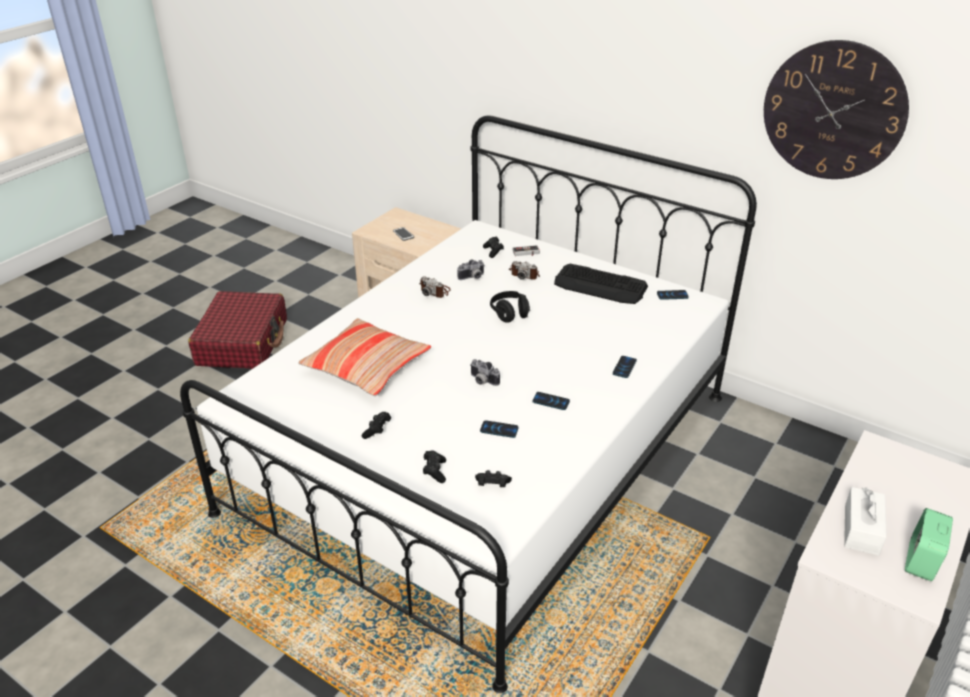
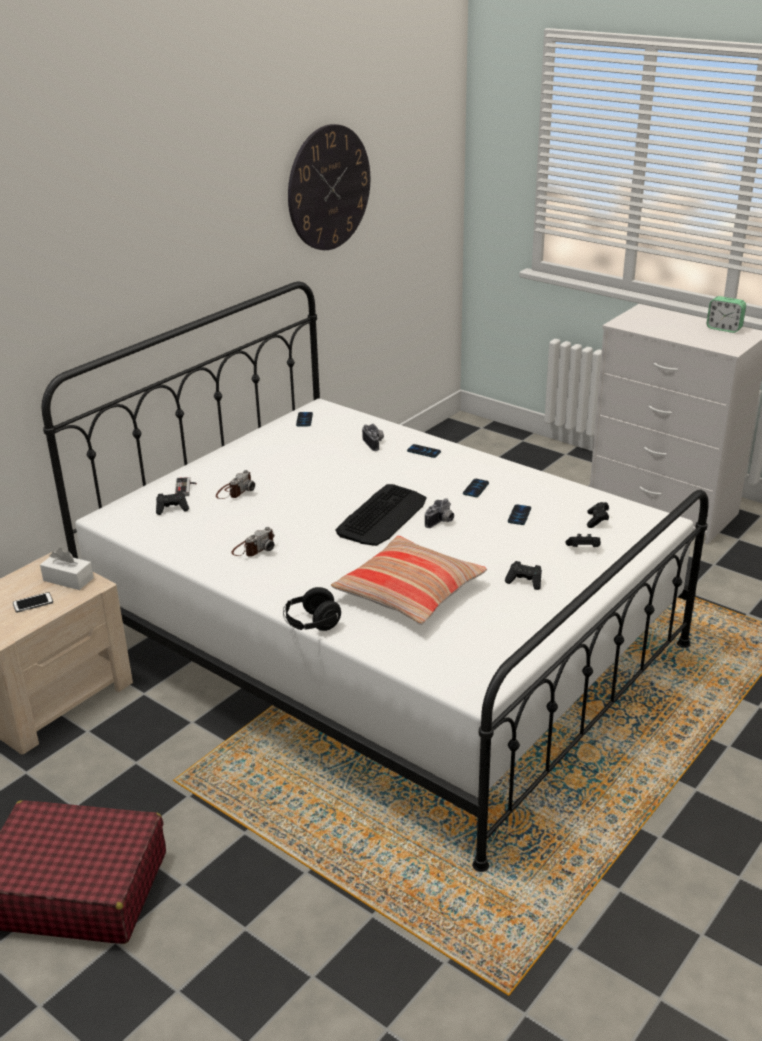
camera: 85 degrees left, 5 degrees down
(472, 278) = (230, 524): camera -> camera (375, 443)
(509, 314) = (317, 503): black headphones -> black headphones (311, 624)
(600, 285) = (274, 452): keyboard -> keyboard (382, 516)
(861, 529) = (703, 338): white tissue box -> white tissue box (68, 579)

